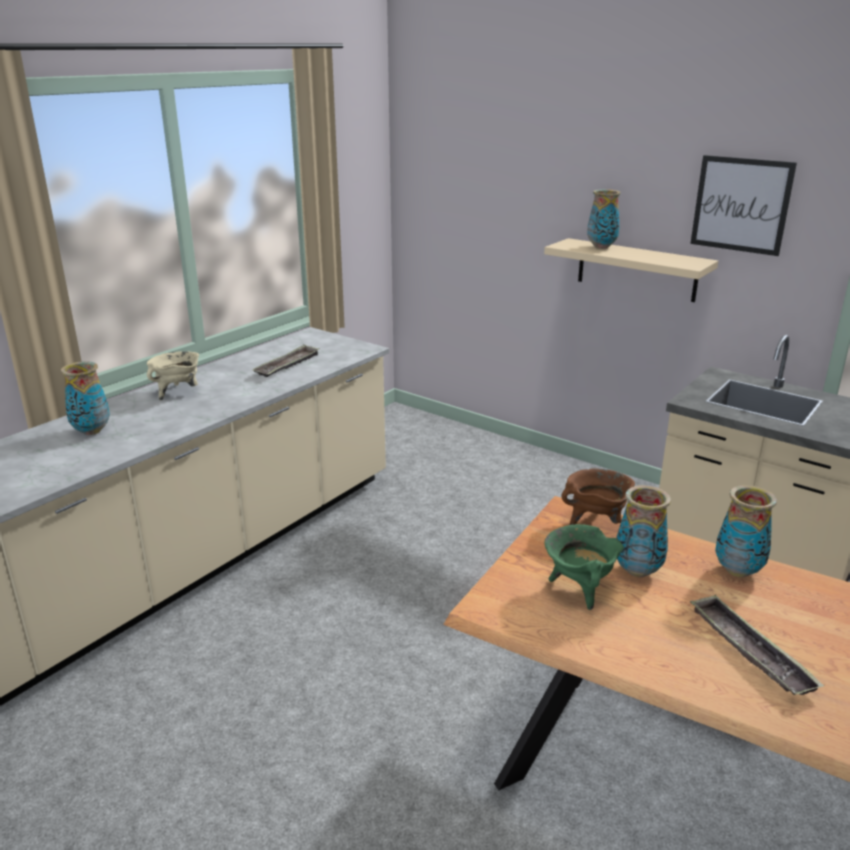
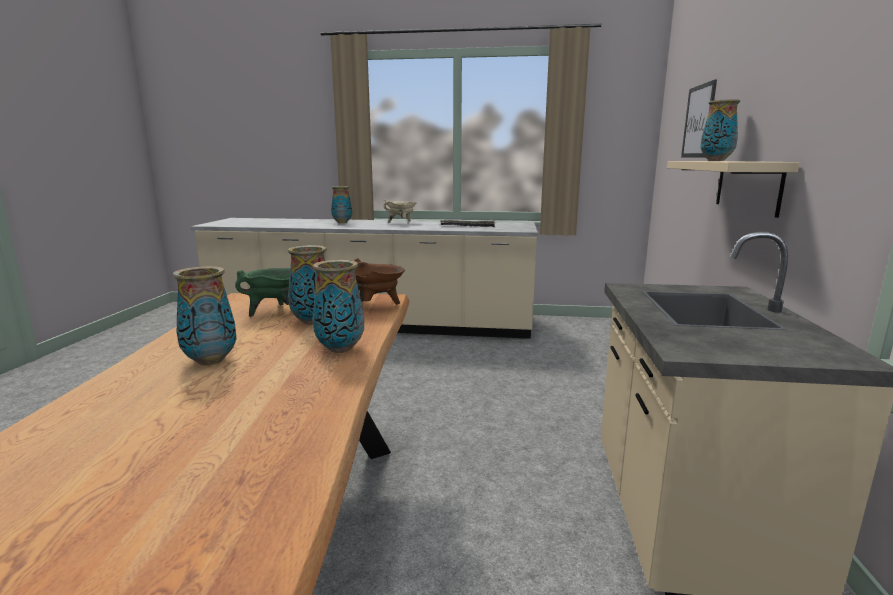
camera: 60 degrees right, 10 degrees down
(741, 205) = (823, 84): picture -> picture (698, 121)
(749, 650) = (211, 361): tray -> vase

